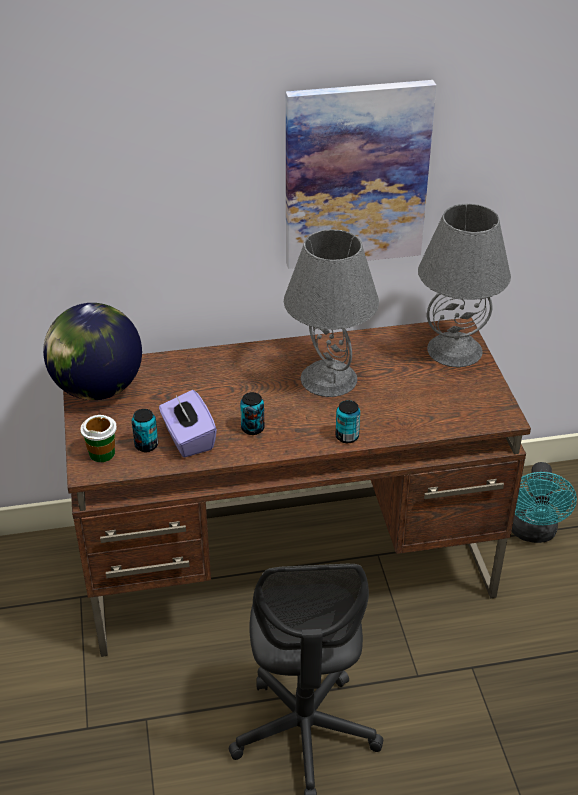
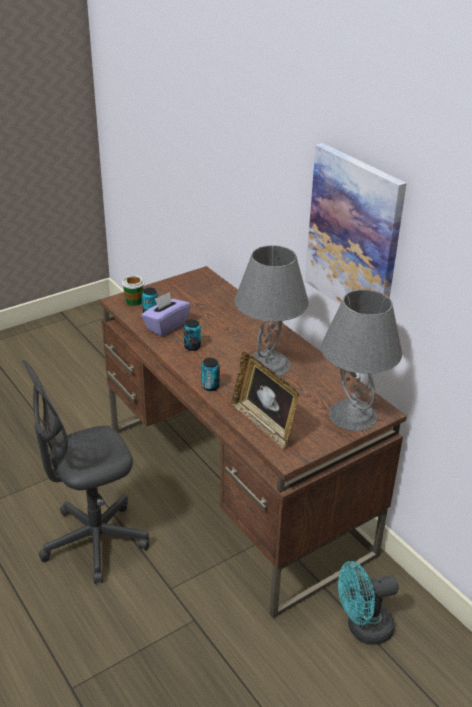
camera: 65 degrees right, 5 degrees down
(98, 389) = (190, 283): globe -> none
(439, 415) = (264, 423): none -> picture frame

